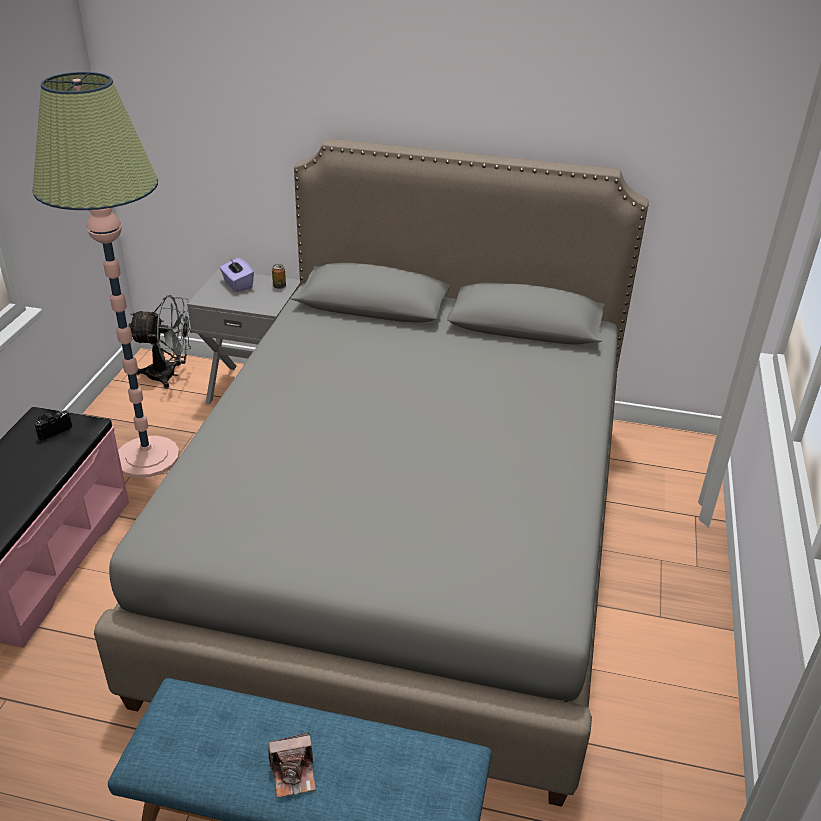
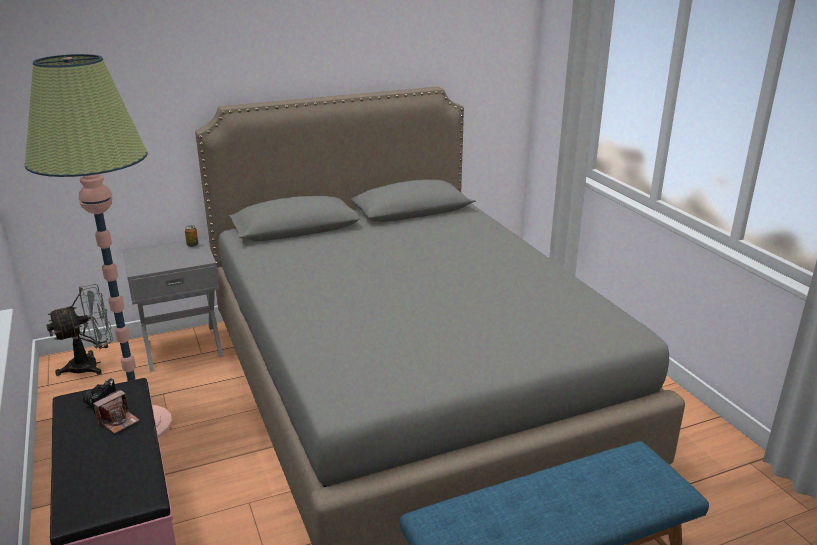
camera: 35 degrees left, 10 degrees down
(237, 284) = (155, 253): purple tissue box -> none
(293, 774) = (565, 512): camera -> camera (118, 421)

